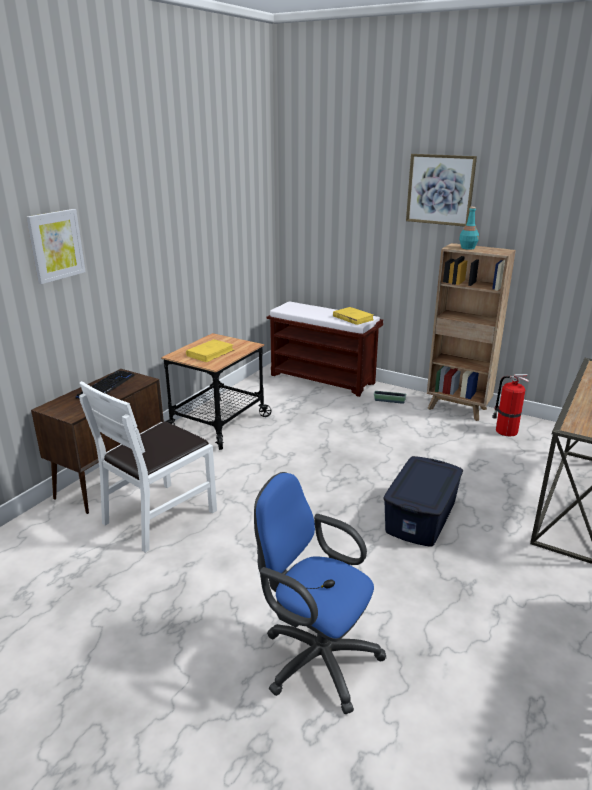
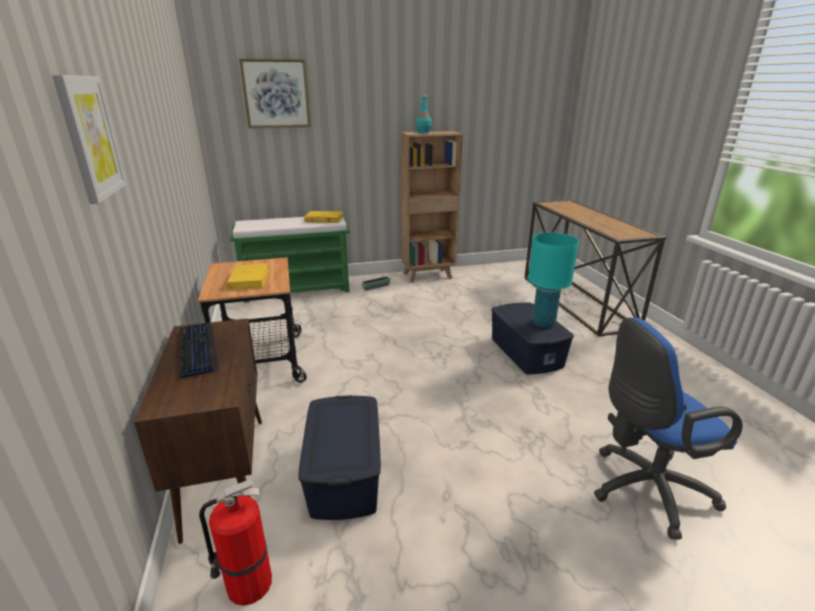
camera: 45 degrees left, 0 degrees up
(159, 516) = (343, 474): white chair -> blue storage box
(323, 379) = (298, 289): brown bench -> green bench
(432, 490) = (543, 323): none -> turquoise table lamp
(440, 189) = (382, 84): picture -> picture (276, 94)
(505, 431) = (476, 278): fire extinguisher -> fire extinguisher (247, 584)

